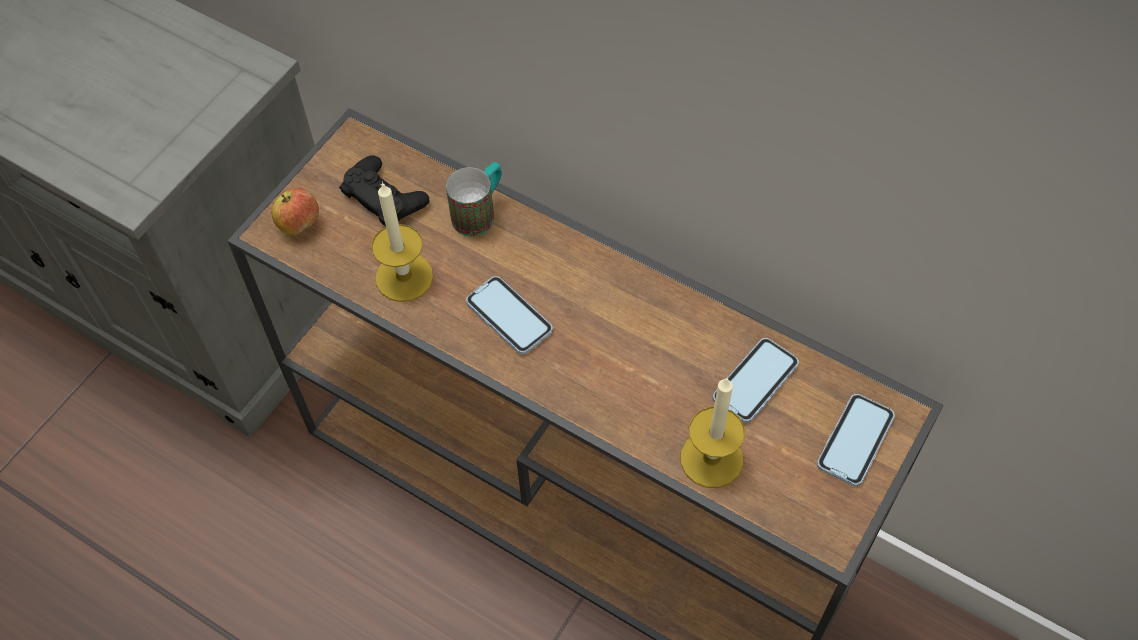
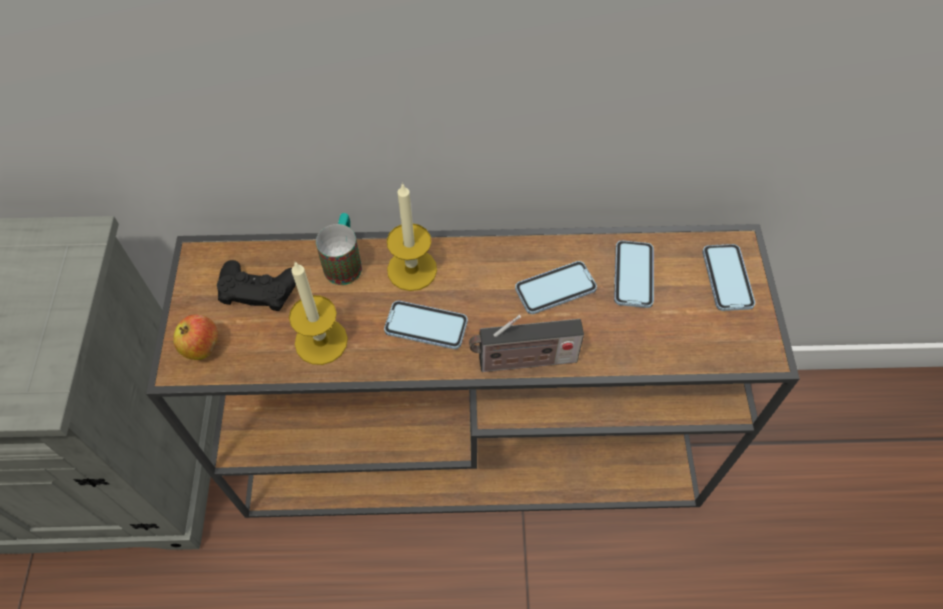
camera: 35 degrees left, 0 degrees up
(575, 402) = (523, 361): none -> radio
(663, 350) = (555, 289): none -> phone
(711, 459) = (647, 345): candle -> candle (412, 269)

